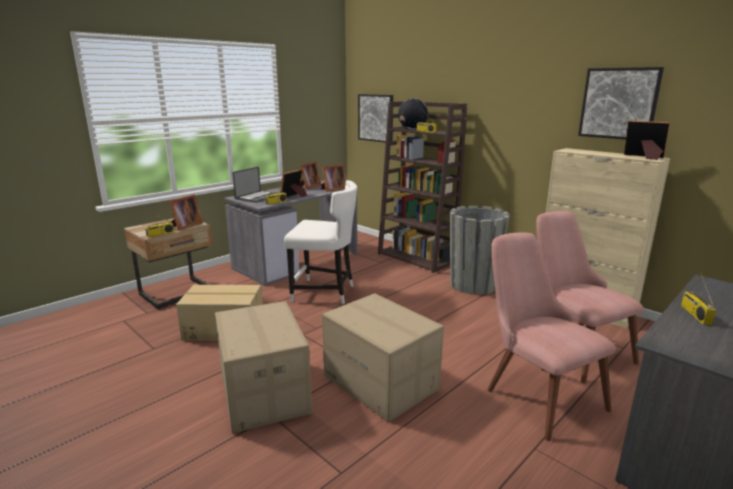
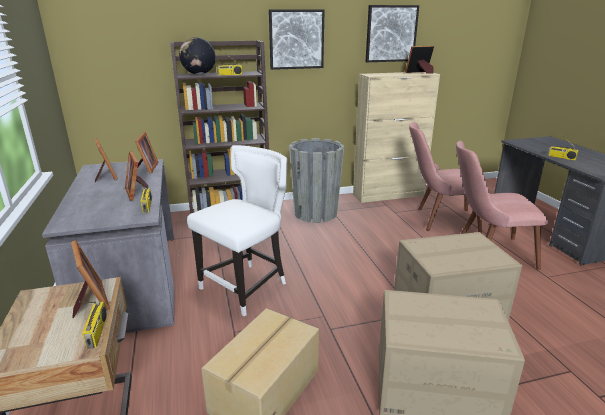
camera: 60 degrees left, 5 degrees up
(258, 197) = (94, 211): laptop -> none
(376, 118) = (118, 66): picture -> picture (296, 39)

